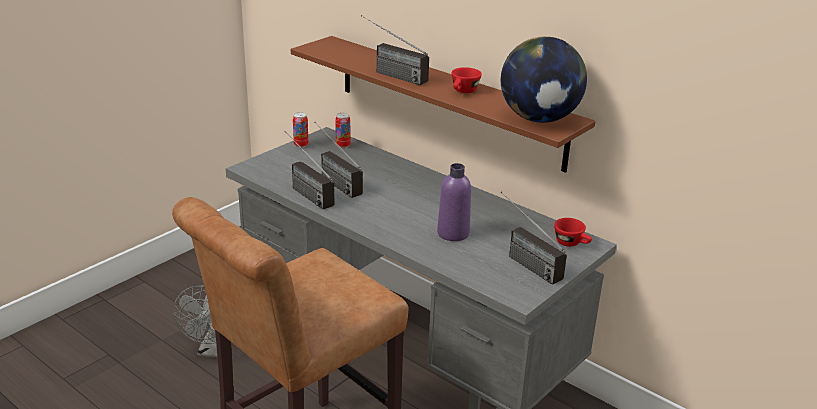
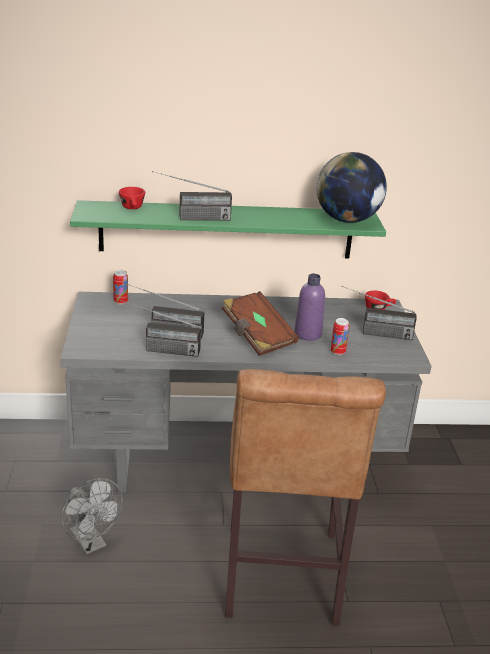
camera: 45 degrees left, 0 degrees up
(301, 145) = (87, 314): can -> can (337, 352)
(403, 215) = (257, 336): none -> brown book
(448, 101) = (226, 230): brown shelf -> green shelf
(463, 92) = (267, 216): red cup -> red cup (133, 208)

